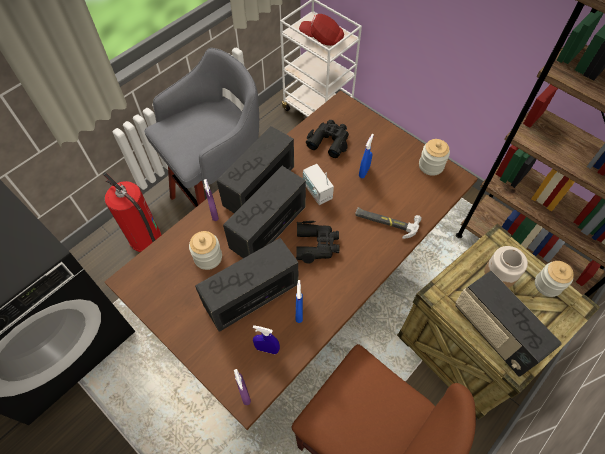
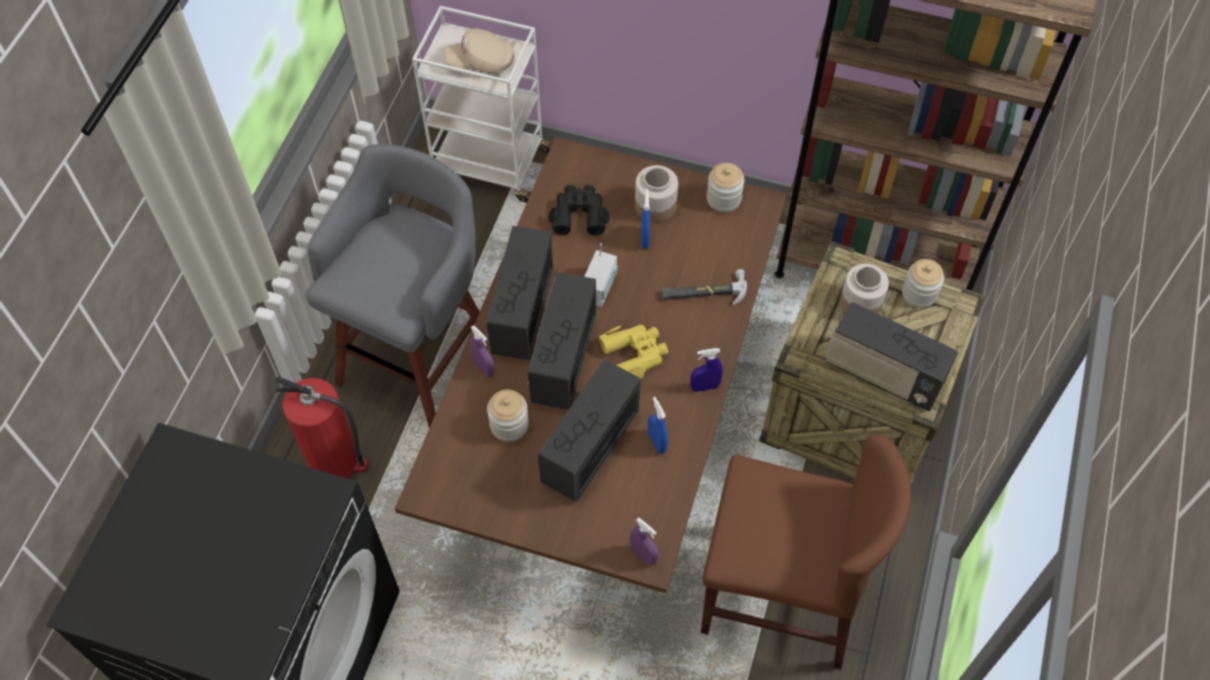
camera: 25 degrees left, 0 degrees up
(267, 349) = (642, 497): blue spray bottle -> blue spray bottle (705, 387)
(317, 192) = (599, 288): radio -> radio turned 105 degrees counterclockwise
(317, 244) = (635, 354): black binoculars -> yellow binoculars
(322, 38) = (481, 62): red cap -> beige cap
(382, 154) = (655, 206): none -> jar

